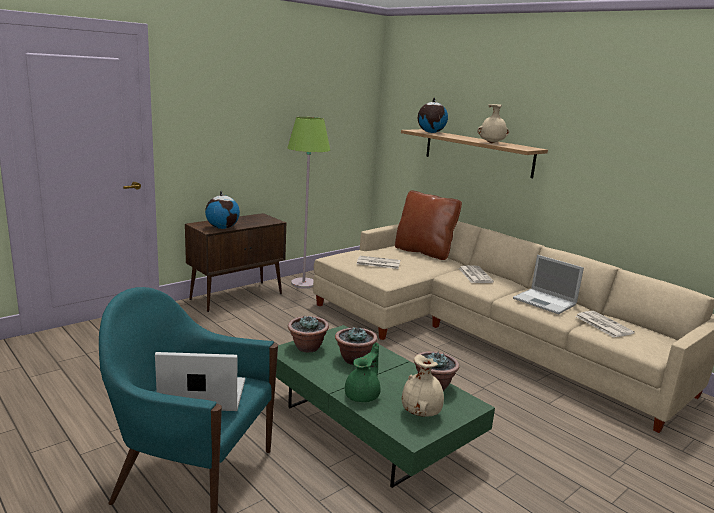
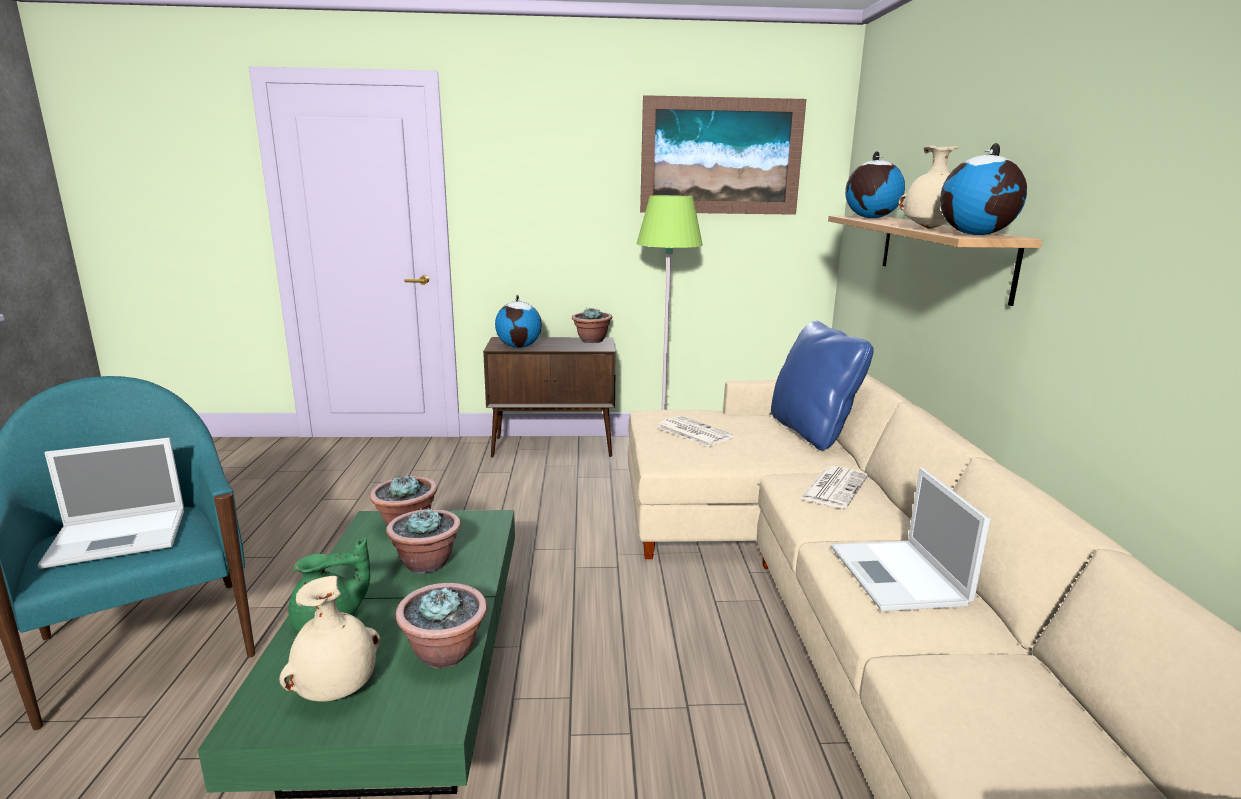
camera: 40 degrees right, 0 degrees up
(201, 395) = (121, 536): laptop -> laptop turned 120 degrees clockwise
(256, 217) = (591, 340): none -> potted plant
(321, 90) = (721, 156): none -> picture
(424, 252) = (812, 432): brown pillow -> blue pillow
(523, 148) = (976, 235): none -> globe
(602, 324) = (965, 674): newspaper -> none

